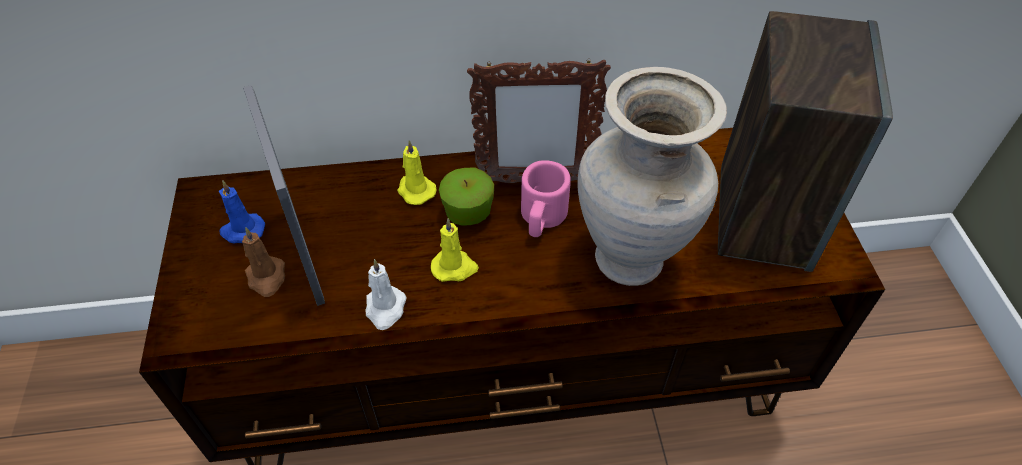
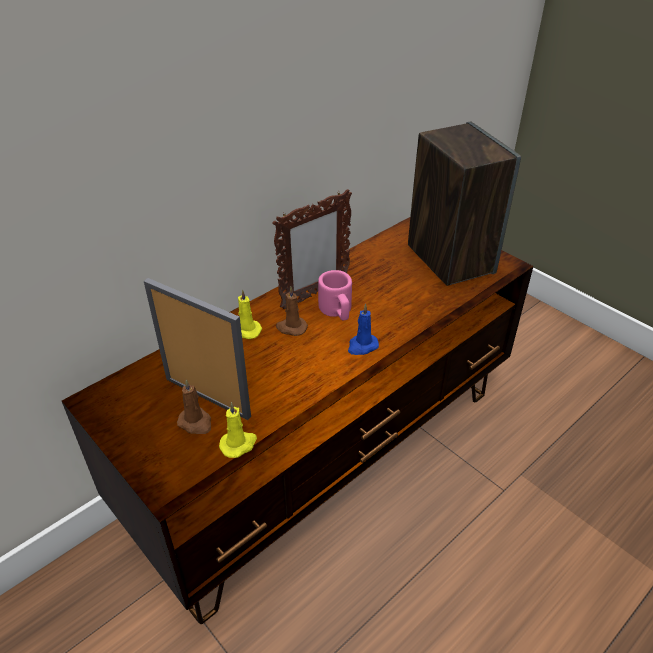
camera: 35 degrees left, 10 degrees down
(242, 231) = (148, 406): blue candle -> blue candle (362, 346)
(385, 309) = (293, 400): white candle -> none
(455, 267) = (313, 358): yellow candle -> yellow candle (239, 444)
(468, 213) = (291, 328): apple -> brown candle
(631, 260) = (406, 308): beige vase -> none

